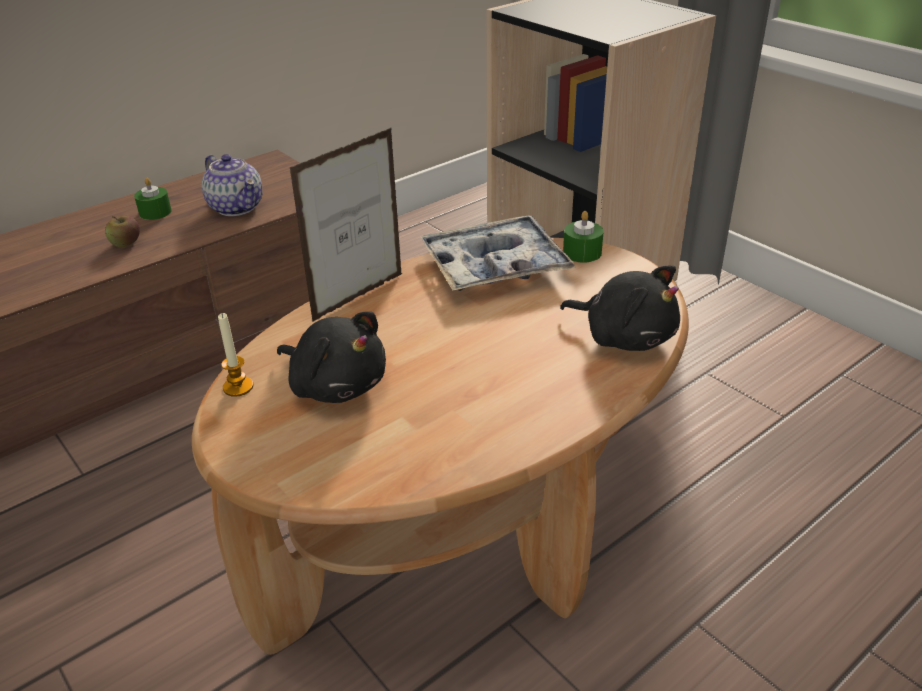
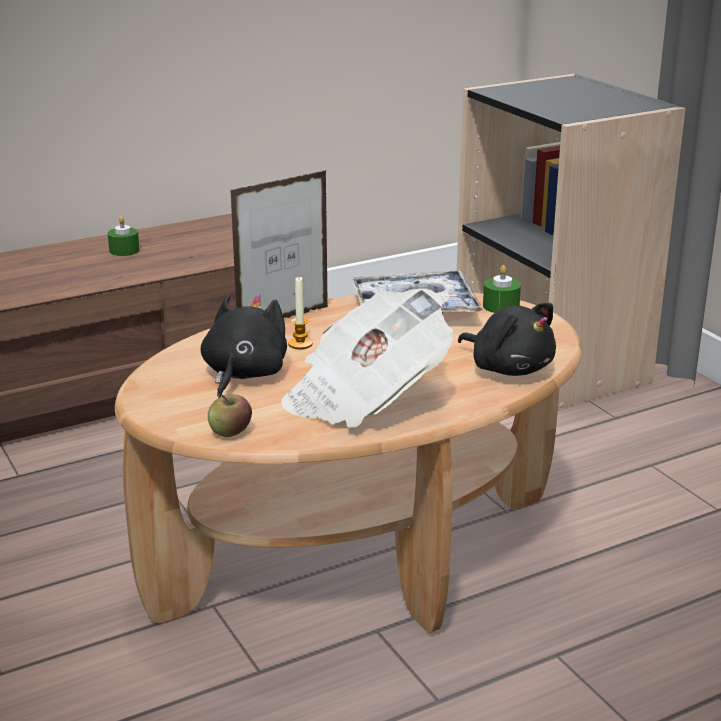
camera: 10 degrees right, 10 degrees down
(126, 243) = (93, 272): apple -> apple (230, 432)
(236, 207) = (199, 253): teapot -> none
(238, 387) = (161, 368): candle -> candle (300, 344)
(336, 385) = (243, 374): black plush toy -> black plush toy turned 120 degrees counterclockwise
(485, 401) = (365, 397): none -> newspaper

